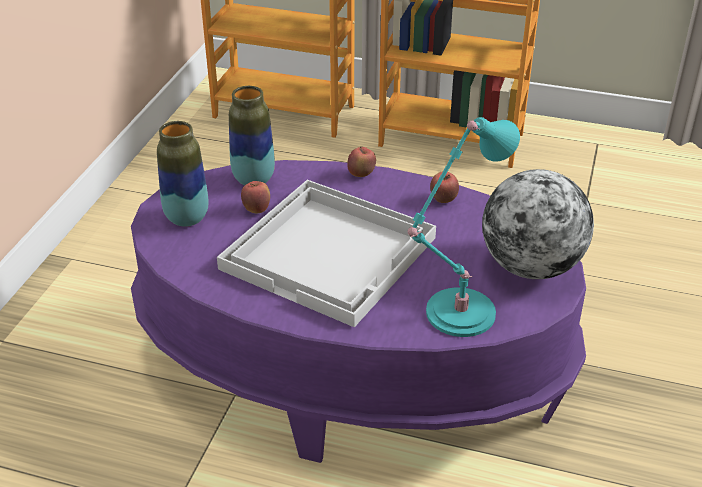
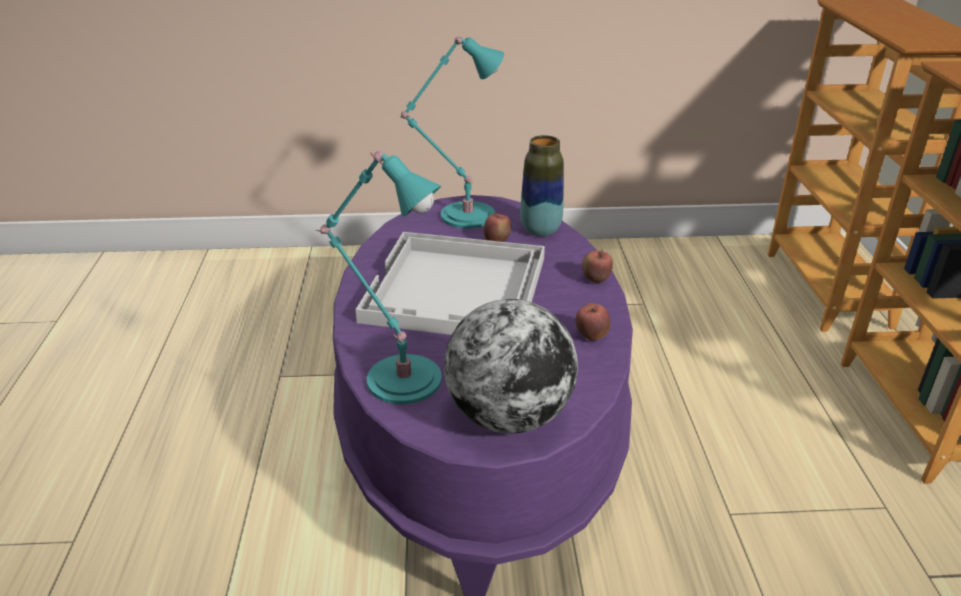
camera: 70 degrees right, 5 degrees down
(187, 218) = (463, 216): vase -> turquoise table lamp

